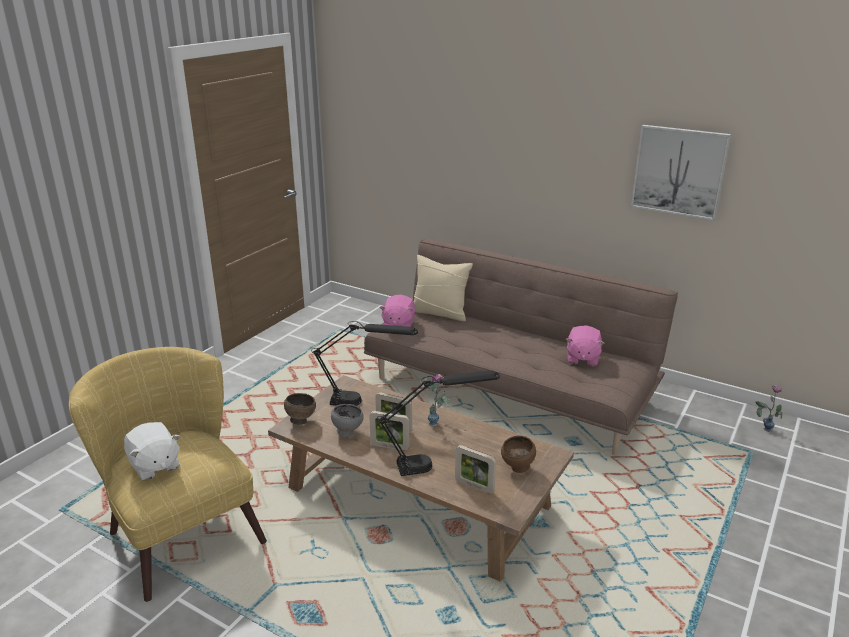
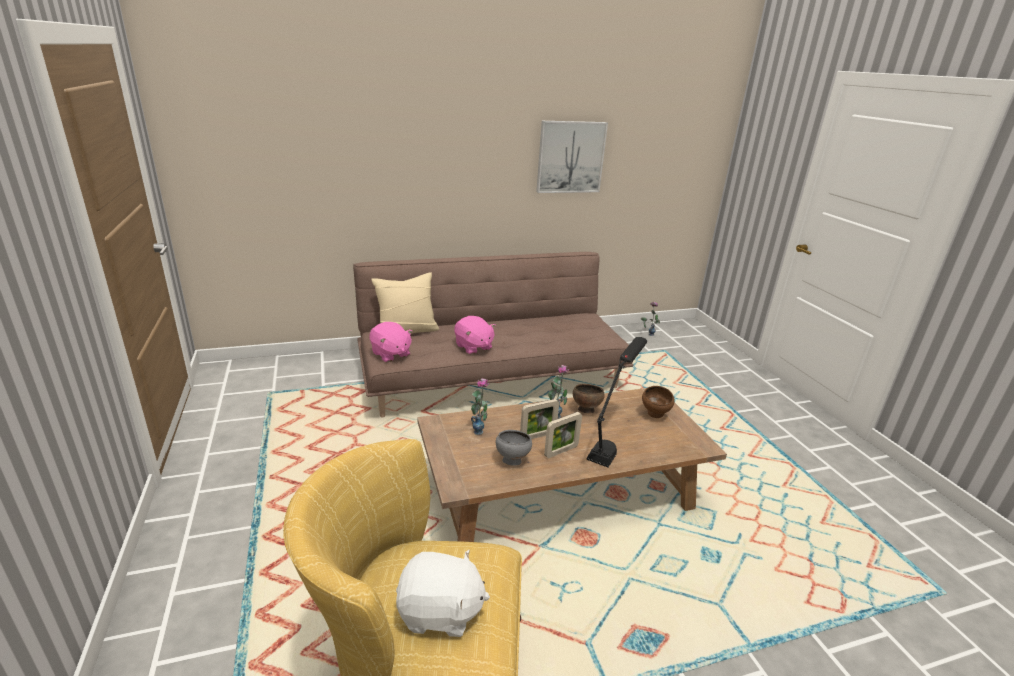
camera: 50 degrees left, 0 degrees up
(300, 421) = (456, 476): brown bowl -> brown bowl (585, 410)
(366, 402) = (479, 428): black table lamp -> vase
(474, 486) = (657, 442): picture frame -> none
(582, 358) = (559, 324): pink plush toy -> pink plush toy (473, 347)

